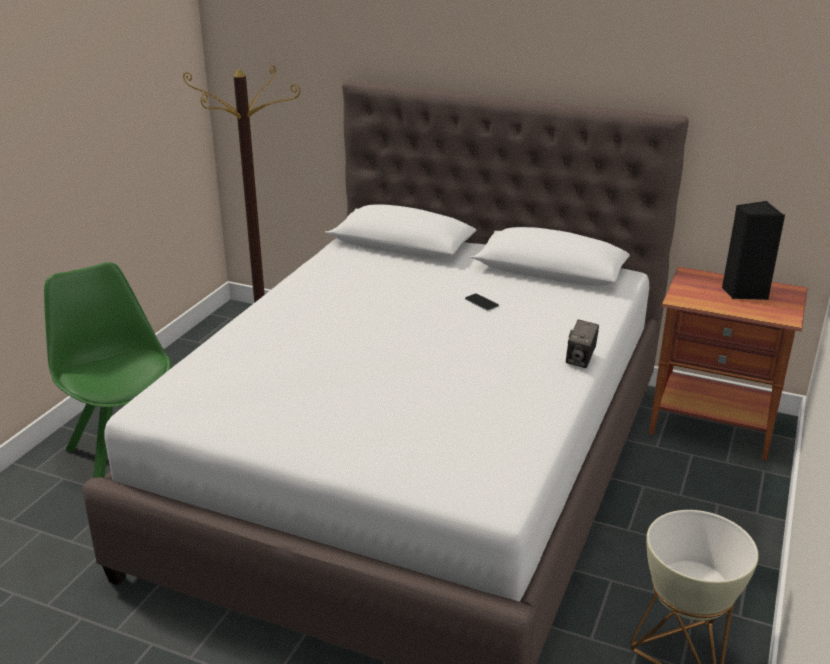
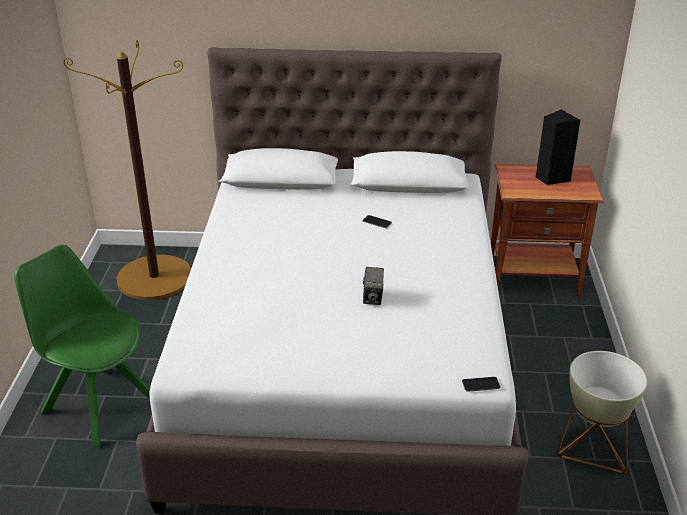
camera: 20 degrees left, 5 degrees up
(484, 504) = (481, 384): none -> phone
(580, 360) = (476, 257): camera -> camera (373, 298)

